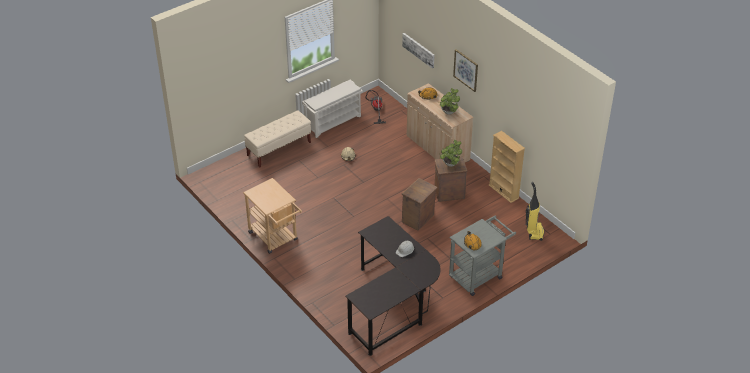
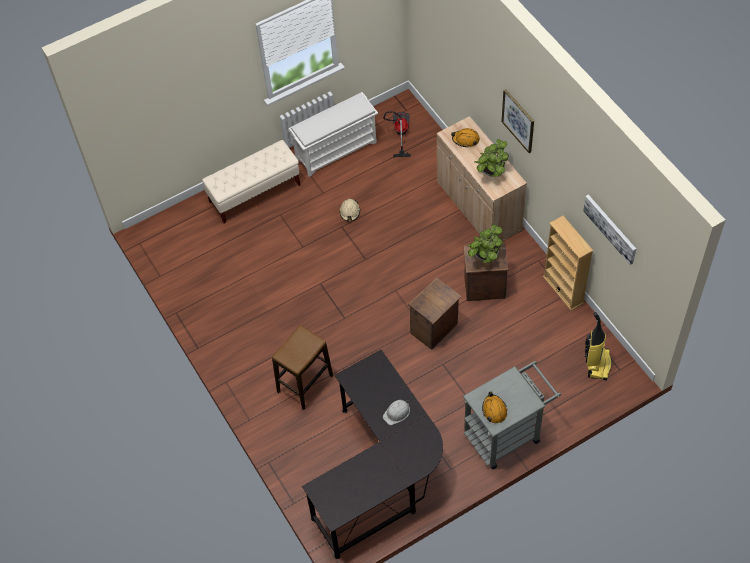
camera: 10 degrees right, 15 degrees up
(275, 238) = (231, 348): beige cart -> none
(331, 255) = (305, 384): none -> stool
(419, 50) = (458, 68): picture -> picture (610, 228)

